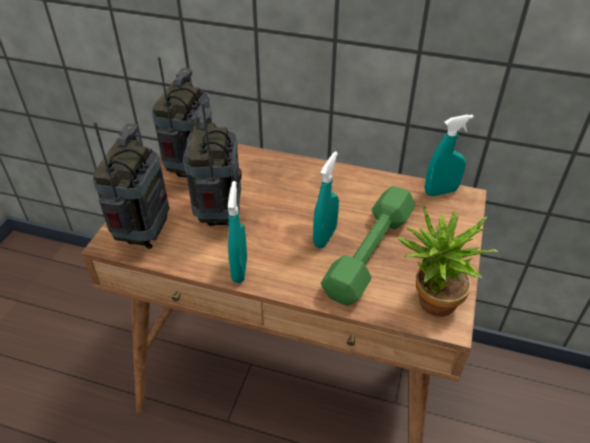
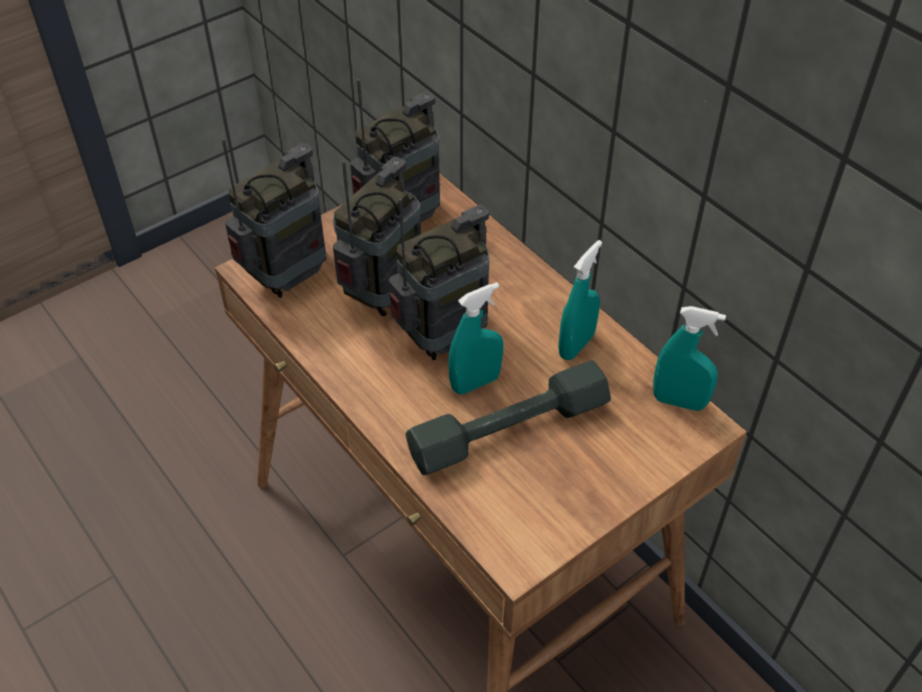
camera: 35 degrees right, 5 degrees up
(239, 269) = (349, 370): turquoise spray bottle -> turquoise spray bottle (576, 345)
(282, 222) = (444, 339): none -> radio
(369, 252) = (508, 429): green dumbbell -> grey dumbbell
(430, 304) = (516, 528): potted plant -> none

